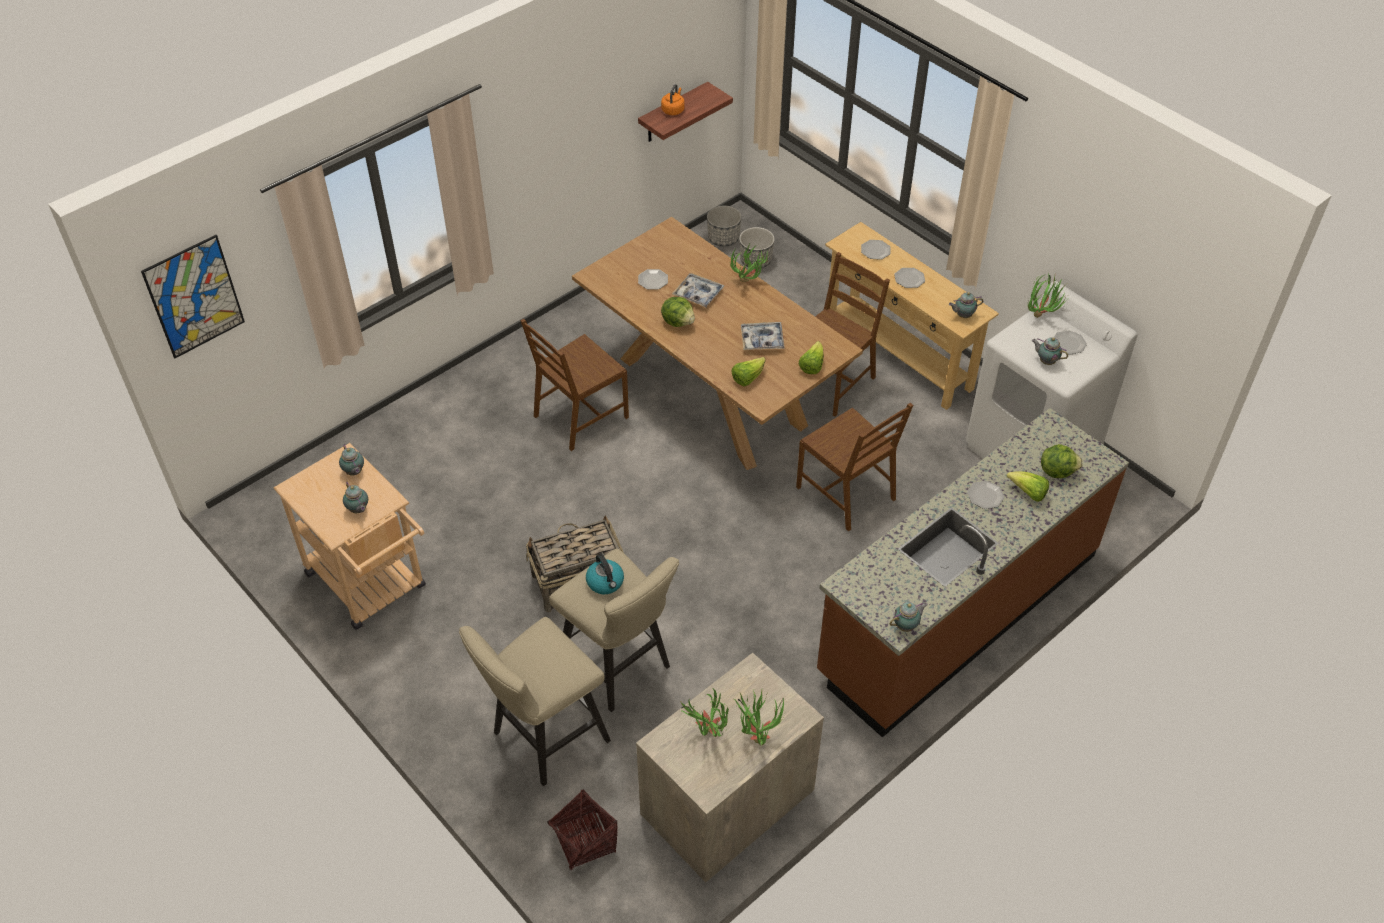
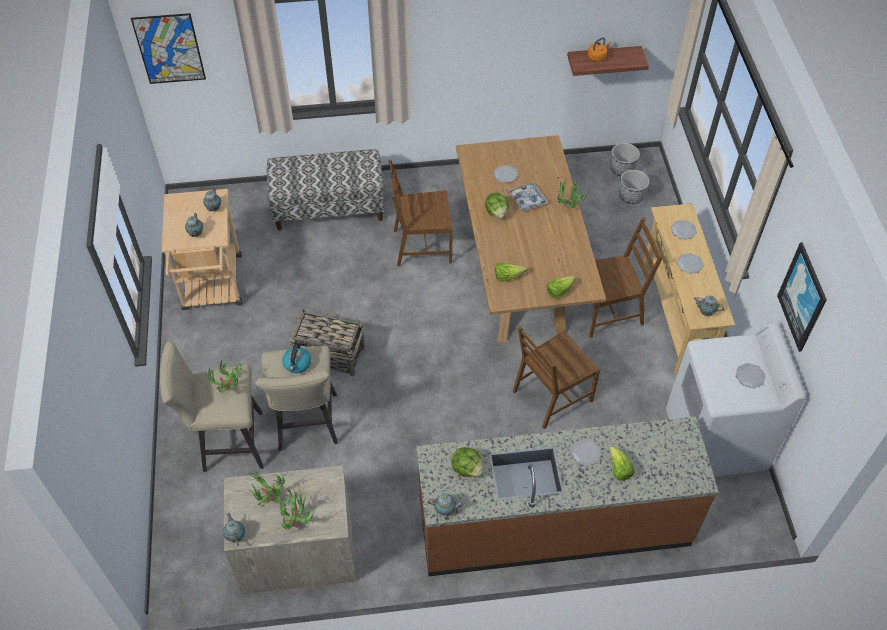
camera: 35 degrees right, 5 degrees up
(436, 430) = (329, 208): none -> bench
(584, 841) = (197, 521): basket -> none
(762, 340) = (541, 255): tray -> none
(847, 493) = (551, 396): brown chair -> brown chair turned 60 degrees clockwise
(1042, 315) = (750, 343): potted plant -> potted plant (230, 389)
(1046, 361) = (719, 380): teapot -> teapot (235, 535)
(1057, 471) = (656, 466): lettuce -> lettuce (467, 468)
(1086, 233) = (803, 297): none -> picture

